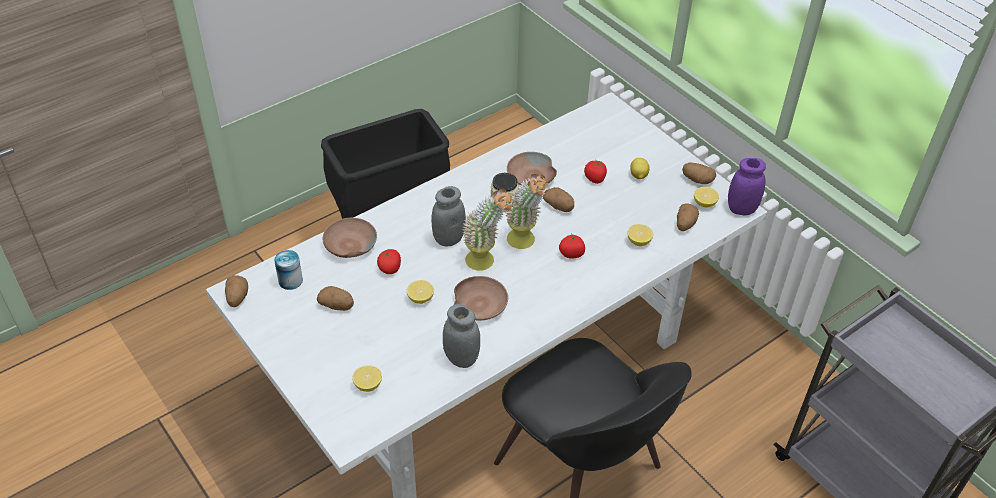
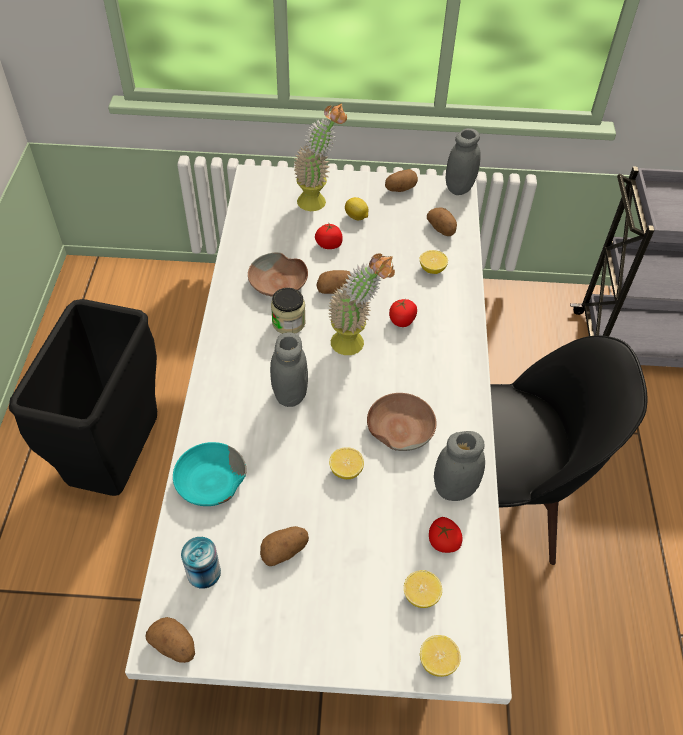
camera: 50 degrees left, 5 degrees up
(349, 245) = (210, 482): brown bowl -> turquoise bowl
(390, 268) = (280, 469): tomato -> tomato (443, 541)
(486, 262) = (351, 387): potted plant -> potted plant (318, 200)
(704, 203) = (431, 203): lemon -> lemon (438, 661)
(741, 209) = (459, 188): purple jar -> grey jar

